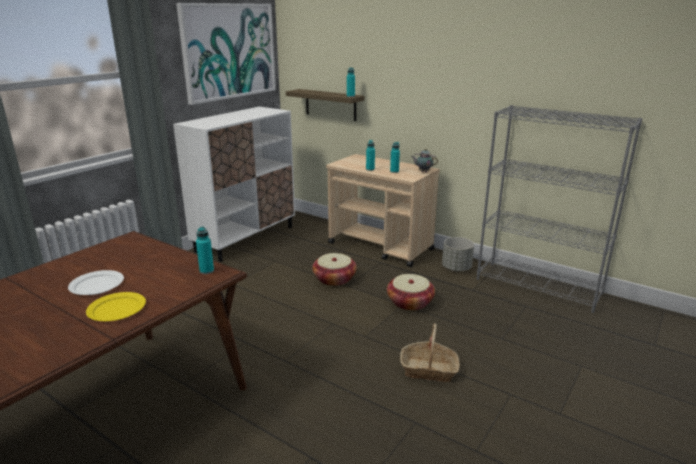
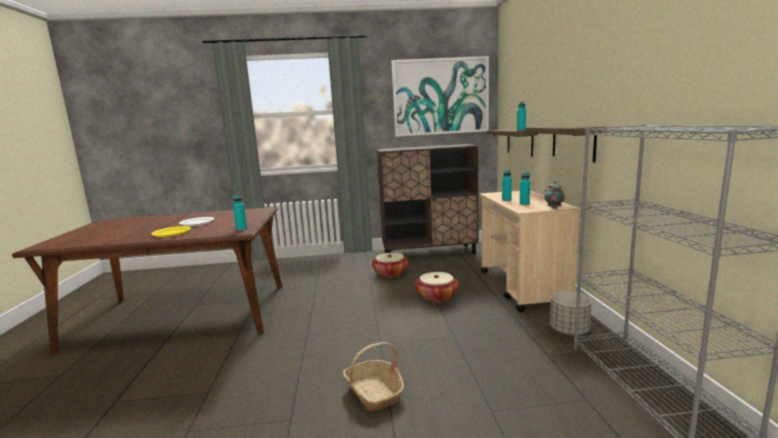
camera: 50 degrees right, 10 degrees down
(246, 239) = (429, 253): white cabinet -> brown cabinet
(410, 302) = (462, 337): basket -> basket (390, 273)
(422, 112) = (573, 142): none -> shelf

